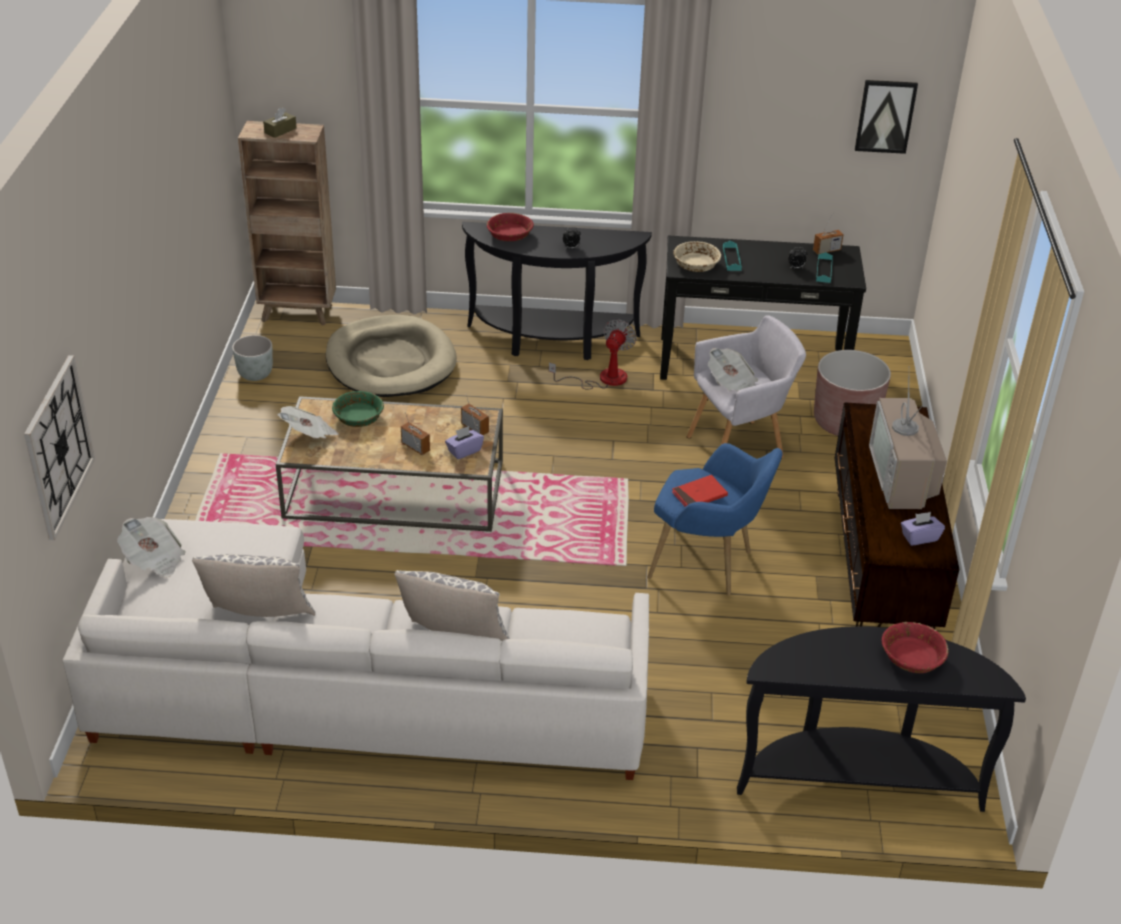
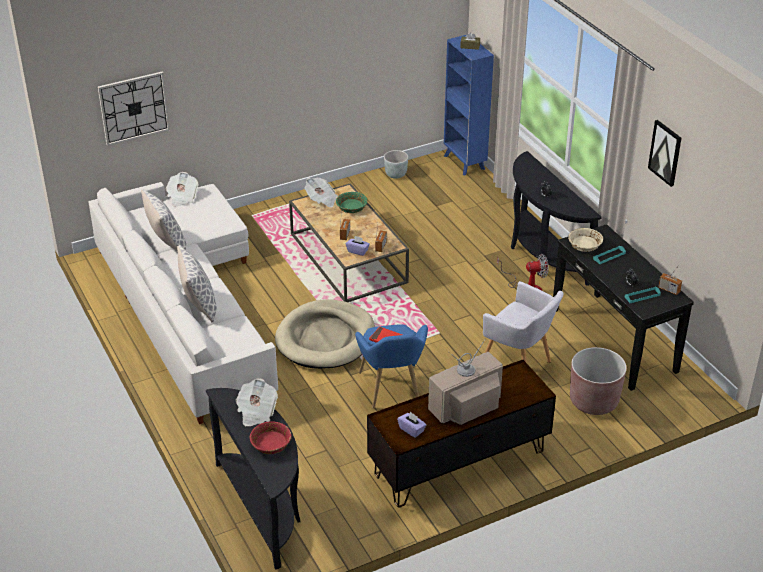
camera: 60 degrees right, 0 degrees up
(298, 313) = (464, 163): brown bookcase -> blue bookcase
(390, 362) = (455, 210): beige dog bed -> beige dog bed (325, 338)
(510, 235) = (532, 171): red bowl -> none
(732, 384) = (513, 317): newspaper -> newspaper (256, 412)
(885, 116) = (733, 217): picture -> picture (665, 152)

